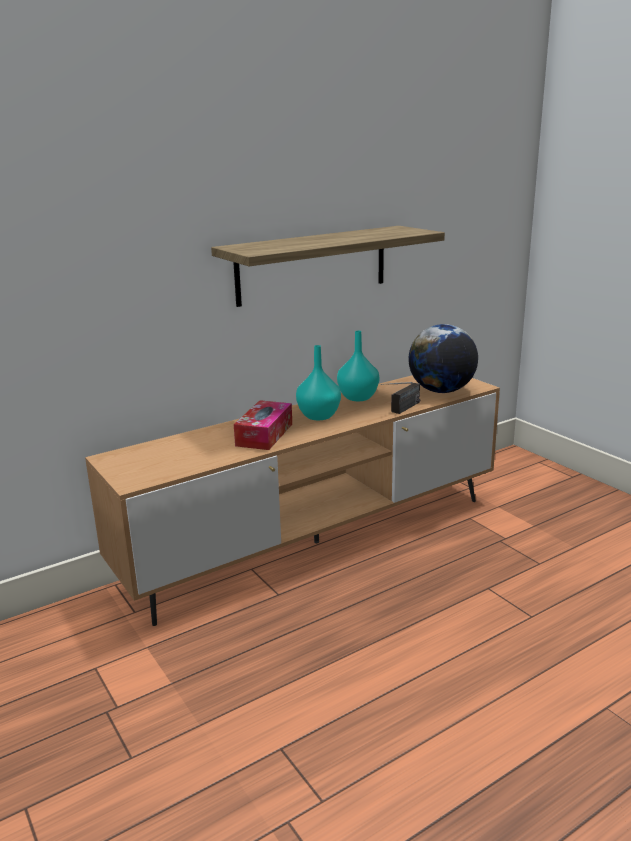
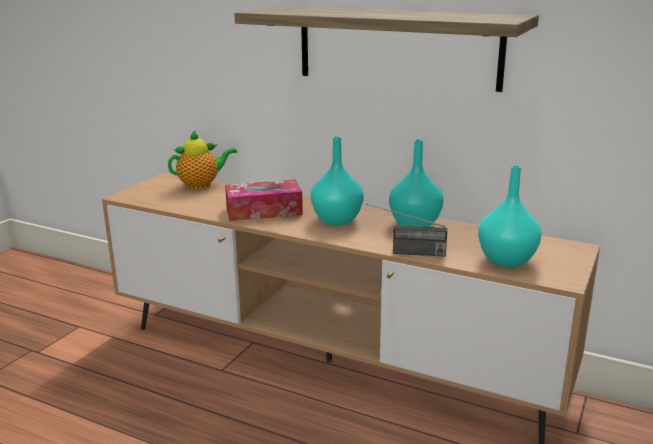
camera: 60 degrees right, 0 degrees up
(157, 446) = (201, 185): none -> teapot
(441, 391) = (505, 260): globe -> turquoise vase

